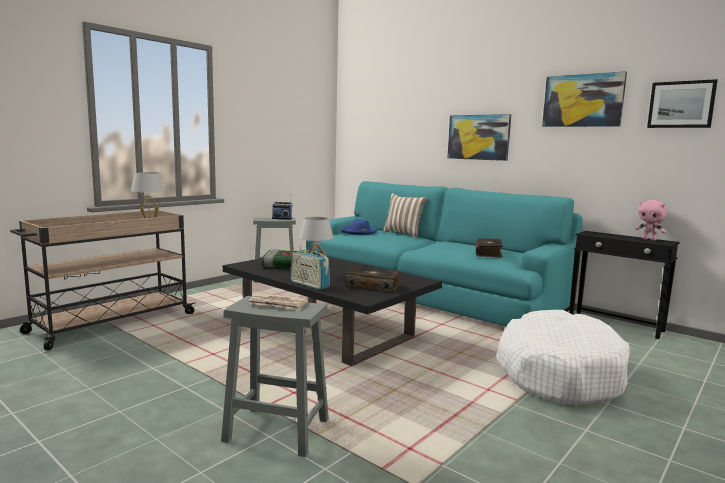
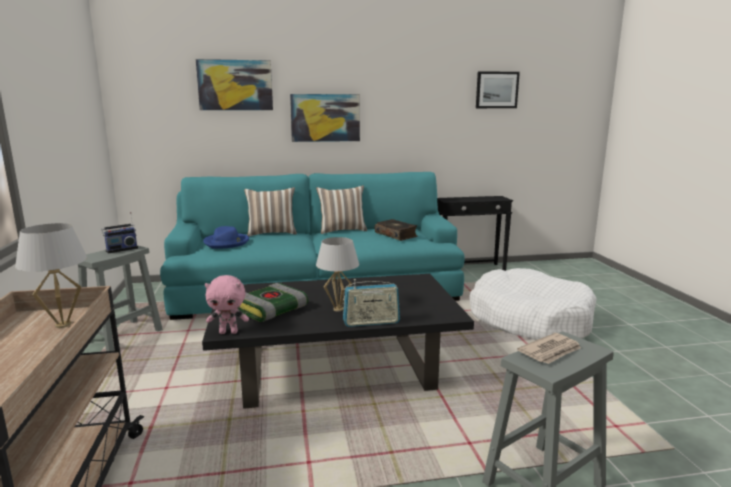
camera: 50 degrees left, 5 degrees up
(373, 286) = (412, 299): book -> none
(458, 242) = (342, 230): none -> pillow
(583, 100) = (425, 83): picture -> picture (235, 85)
(649, 239) = (487, 197): pink plush toy -> pink plush toy (229, 332)

